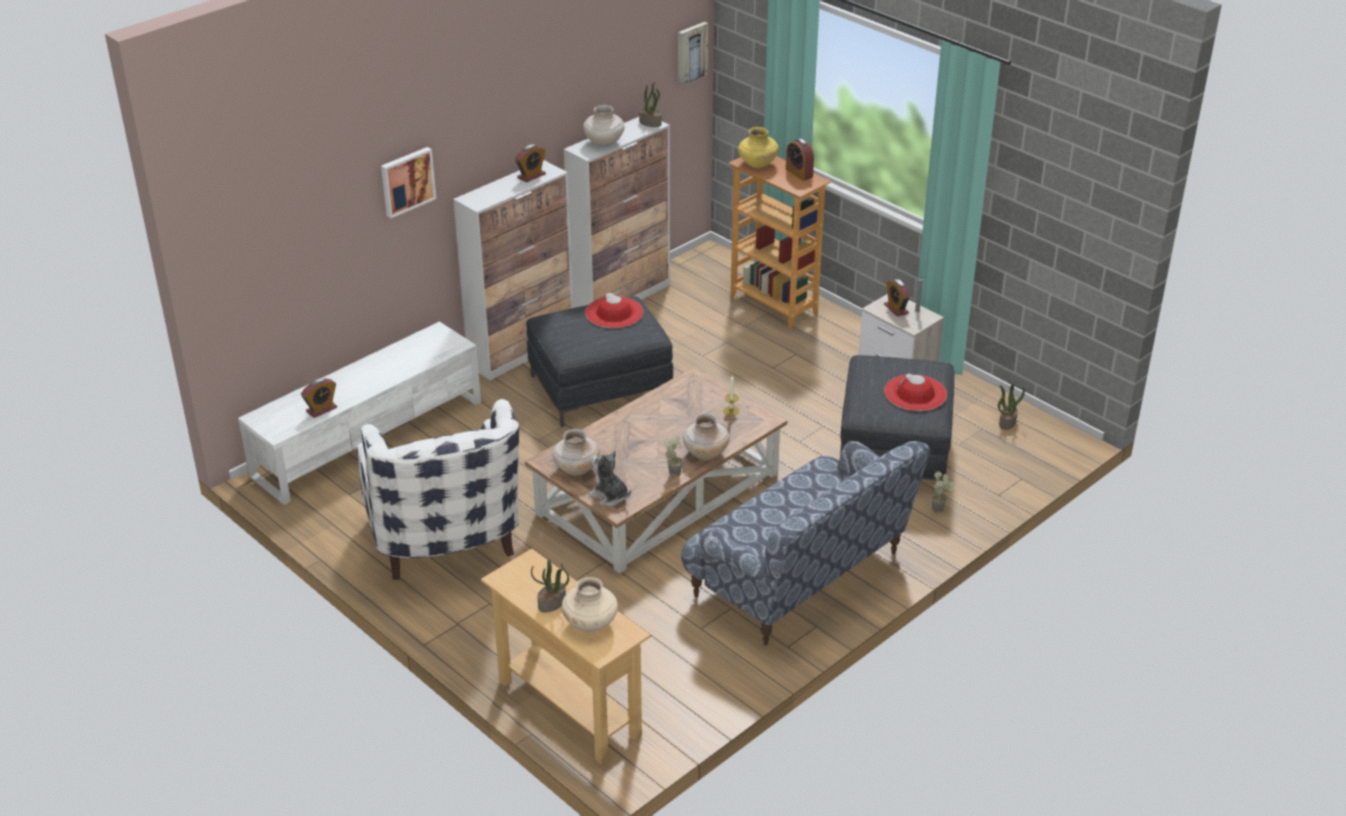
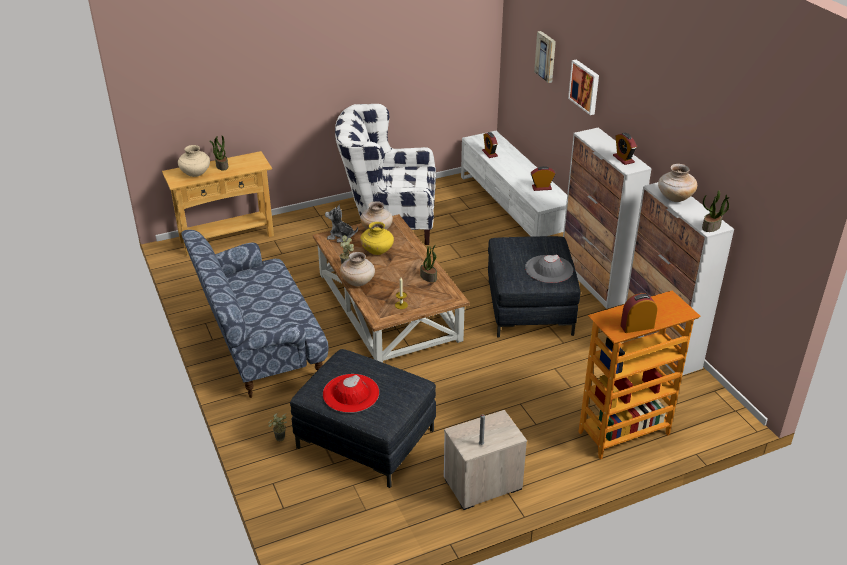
camera: 110 degrees right, 0 degrees up
(609, 496) = (340, 236): plush toy -> plush toy turned 135 degrees counterclockwise
(614, 313) = (549, 269): red hat -> grey hat
(691, 52) = (790, 223): picture -> picture (546, 56)
(757, 164) = (663, 306): yellow vase -> yellow vase (377, 251)
(896, 309) = (493, 432): alarm clock -> alarm clock (541, 188)
(1007, 422) = (365, 532): potted plant -> potted plant (429, 277)

